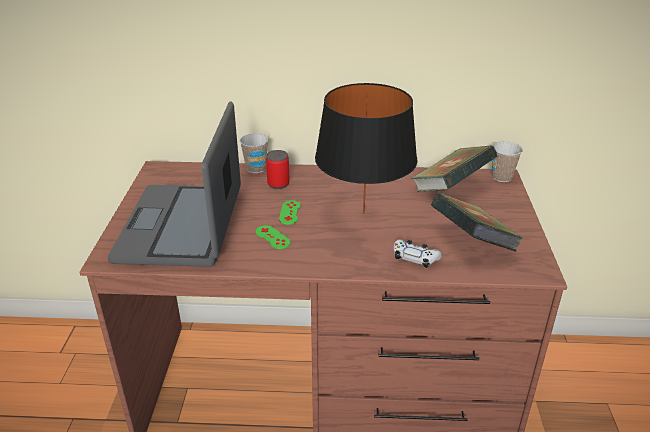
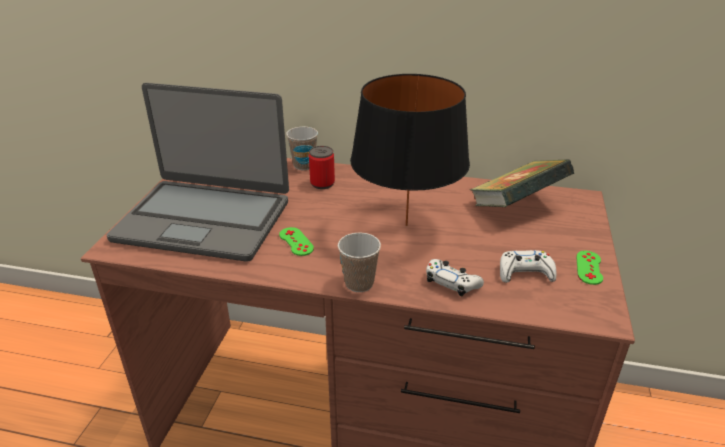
camera: 10 degrees right, 0 degrees up
(182, 226) = (204, 219): laptop -> laptop turned 90 degrees counterclockwise
(290, 212) = (324, 216): green game controller -> green game controller (589, 267)
(471, 243) = (525, 273): book -> white game controller
(502, 177) = (581, 199): cup -> cup (359, 283)

